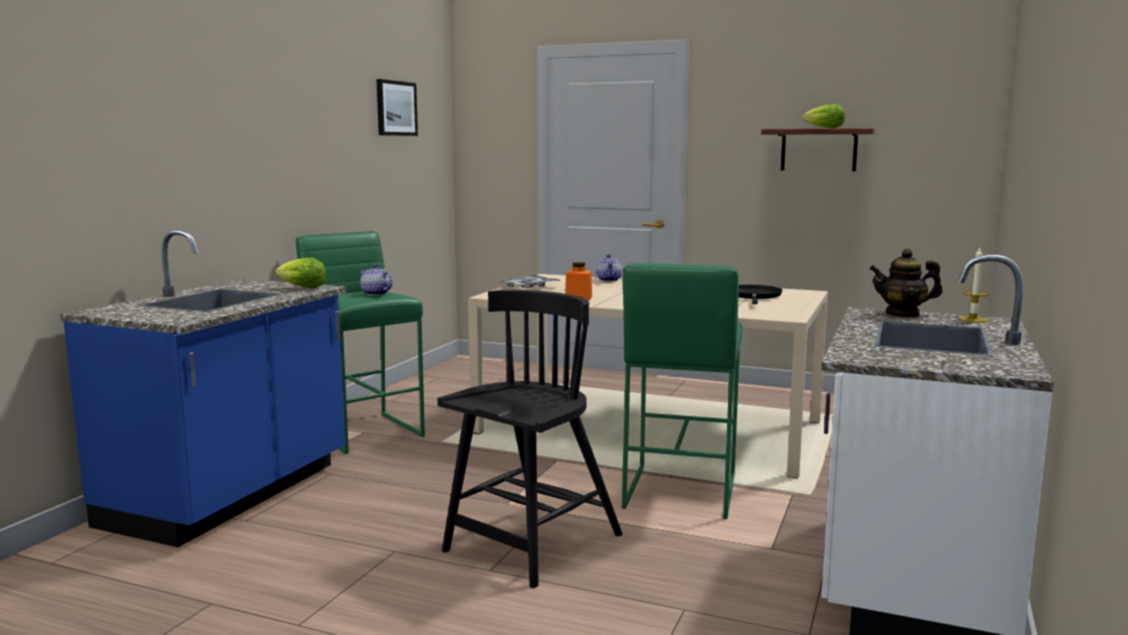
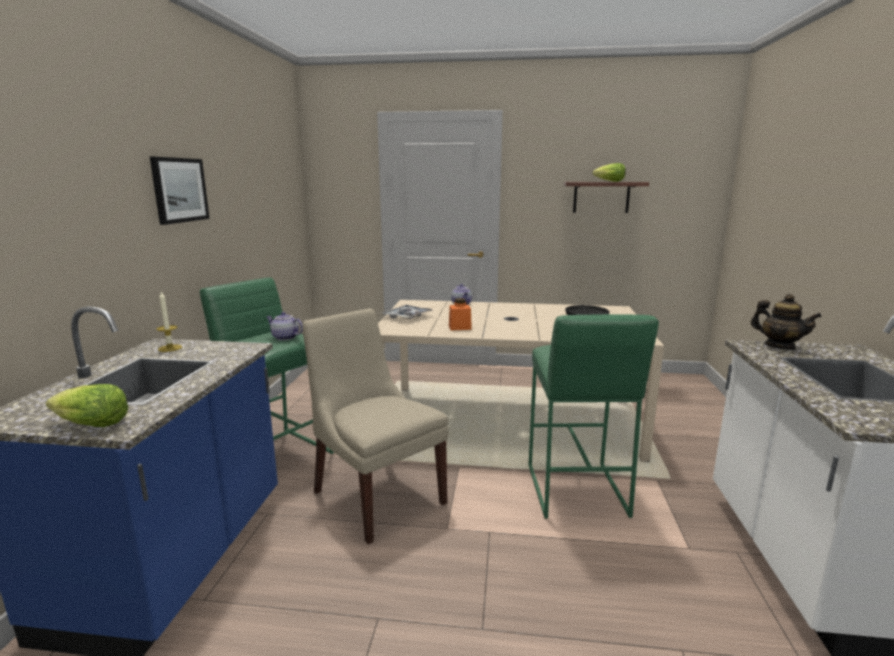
camera: 15 degrees left, 5 degrees up
(301, 288) = (228, 349): lettuce -> lettuce (91, 425)
(396, 108) = (266, 163): picture -> picture (179, 190)
(449, 472) = (376, 495): none -> beige chair
(531, 544) = (498, 581): black chair -> none
(903, 314) = (779, 346): teapot -> teapot turned 120 degrees counterclockwise
(973, 319) = (837, 349): candle -> candle (170, 348)

